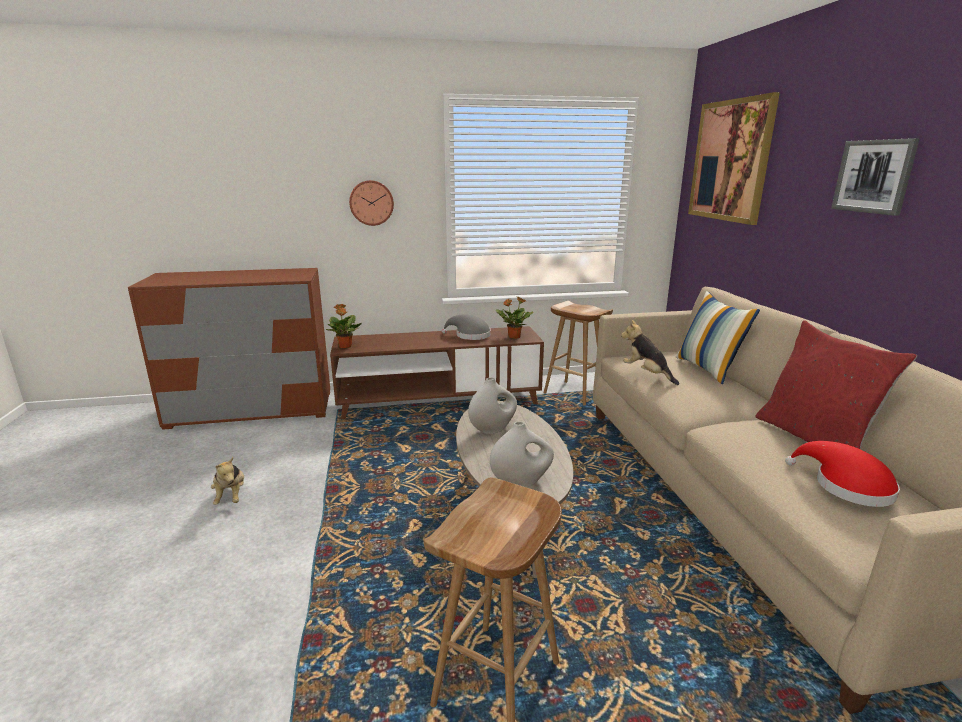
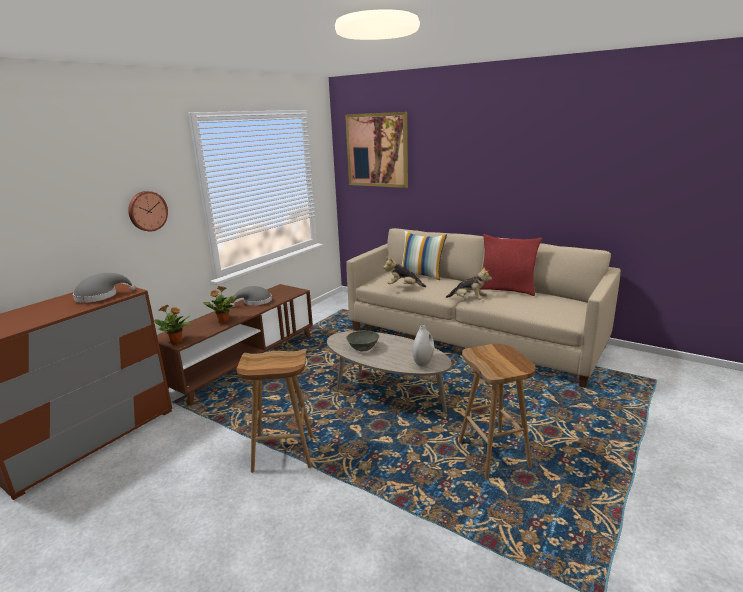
camera: 45 degrees left, 0 degrees up
(231, 496) = (203, 490): plush toy -> plush toy (469, 300)
(276, 276) = (100, 296): none -> grey hat
(493, 429) = (363, 348): white vase -> grey bowl
(513, 337) = (285, 293): potted plant -> potted plant (223, 321)
(573, 393) = (320, 322): brown stool -> brown stool (282, 454)
(846, 486) = (542, 301): red hat -> none
(873, 176) = (478, 158): picture -> none

